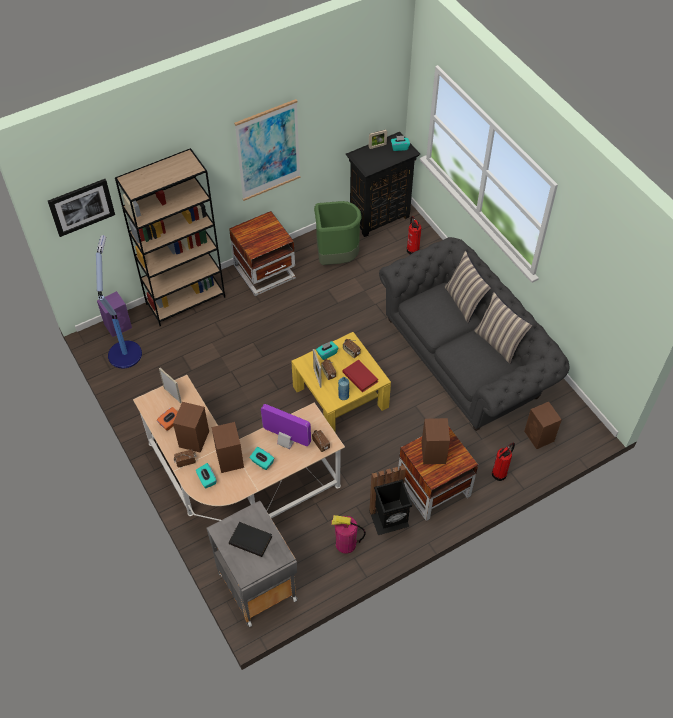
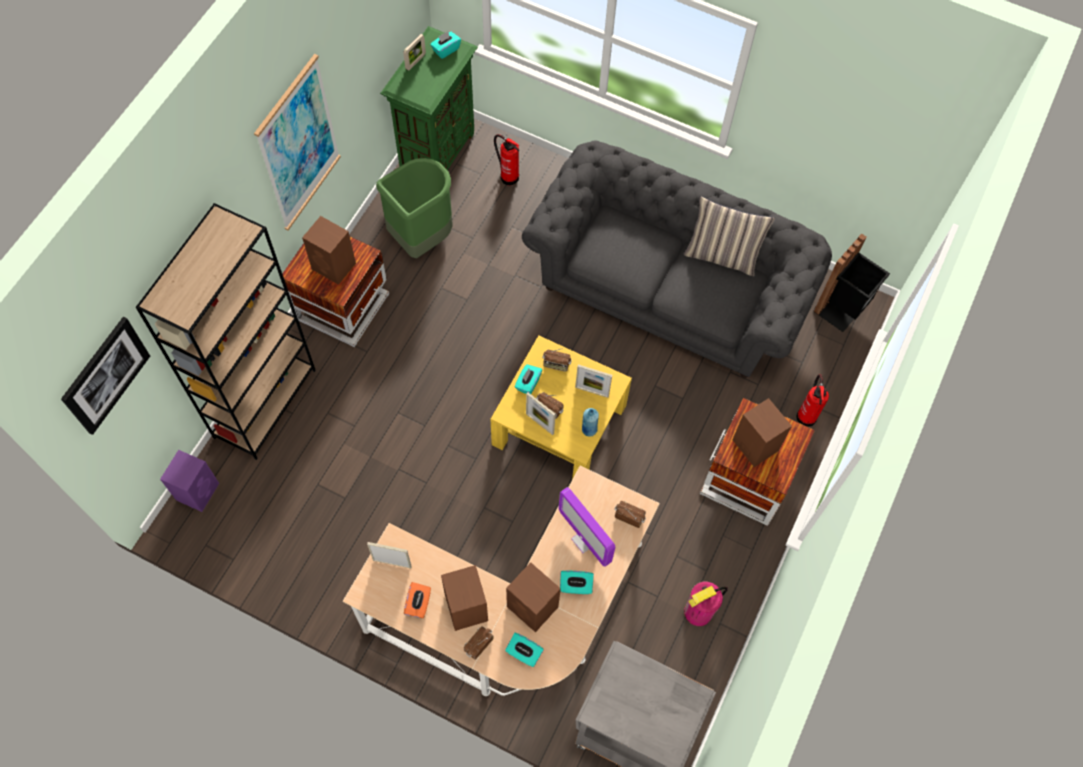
camera: 35 degrees left, 10 degrees up
(125, 353) = (236, 524): floor lamp -> none
(251, 539) = (644, 700): black book -> none
(286, 442) = (585, 540): monitor -> monitor turned 120 degrees counterclockwise
(361, 377) = (592, 391): red book -> picture frame
(379, 217) = (437, 153): black cabinet -> green cabinet
(390, 520) = (727, 550): black trash can -> black trash can (842, 309)
(464, 302) = (646, 222): pillow -> none
(539, 437) = (818, 344): brown speaker -> brown speaker (334, 266)

